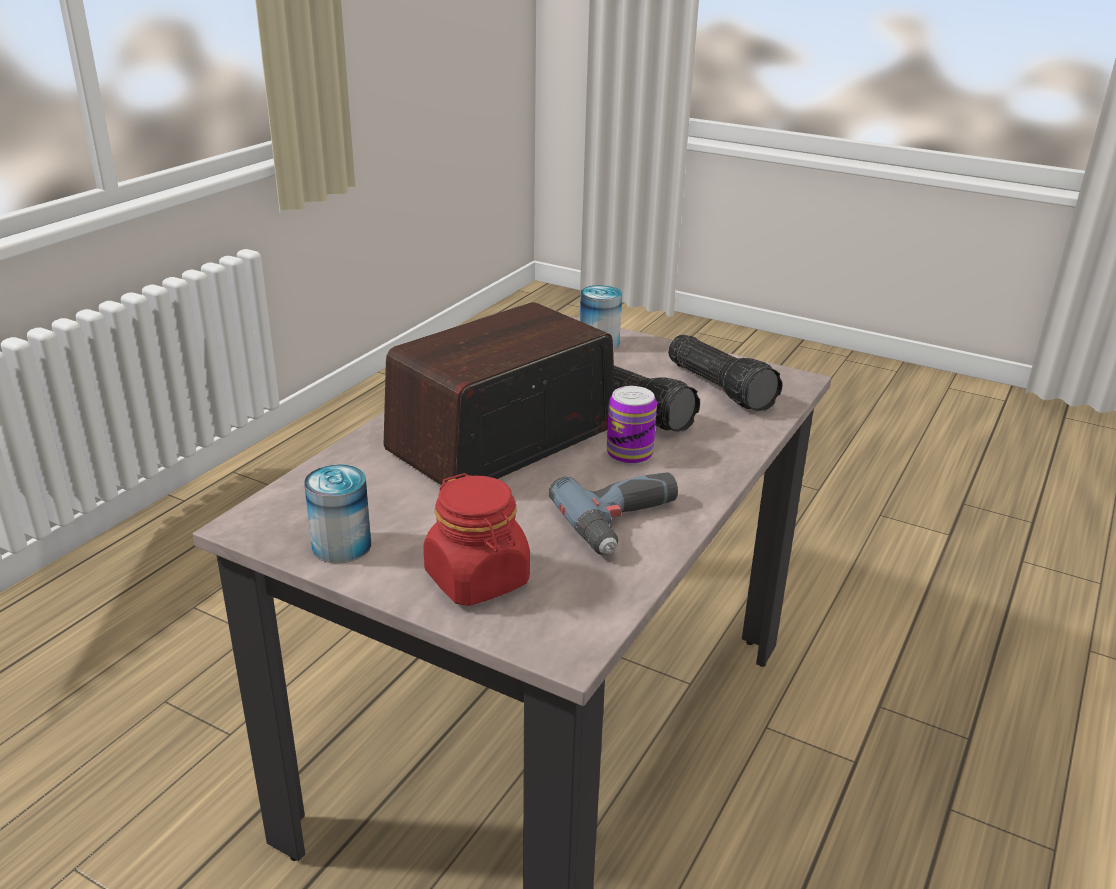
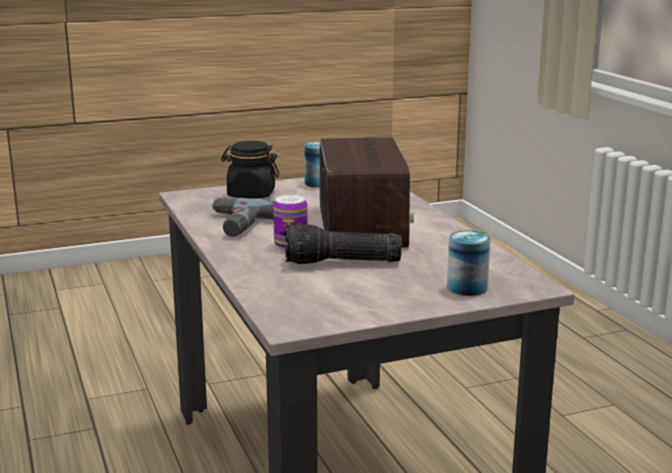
camera: 130 degrees right, 10 degrees down
(477, 579) = (251, 194): red jar -> black jar
(721, 387) = (324, 297): flashlight -> none

